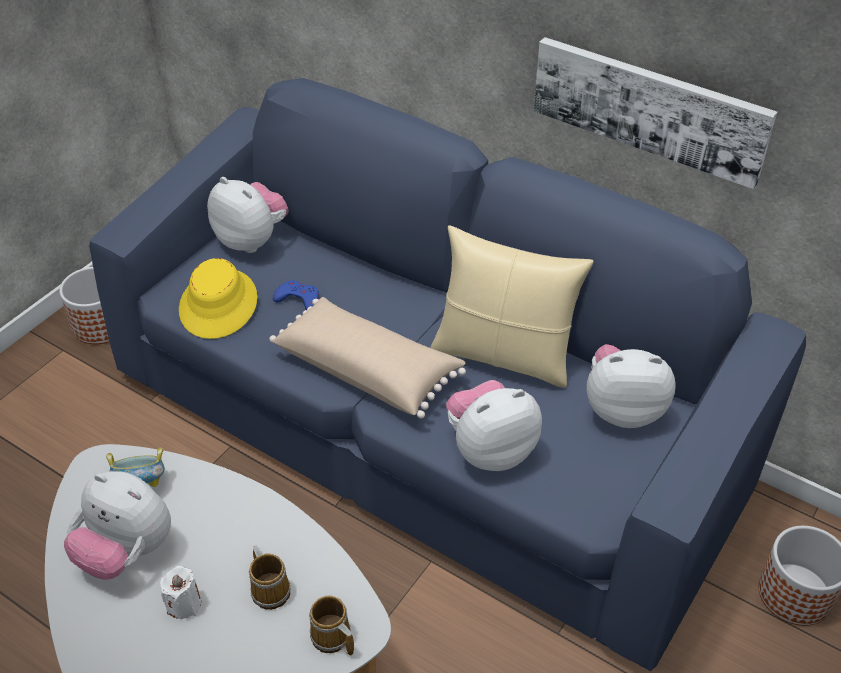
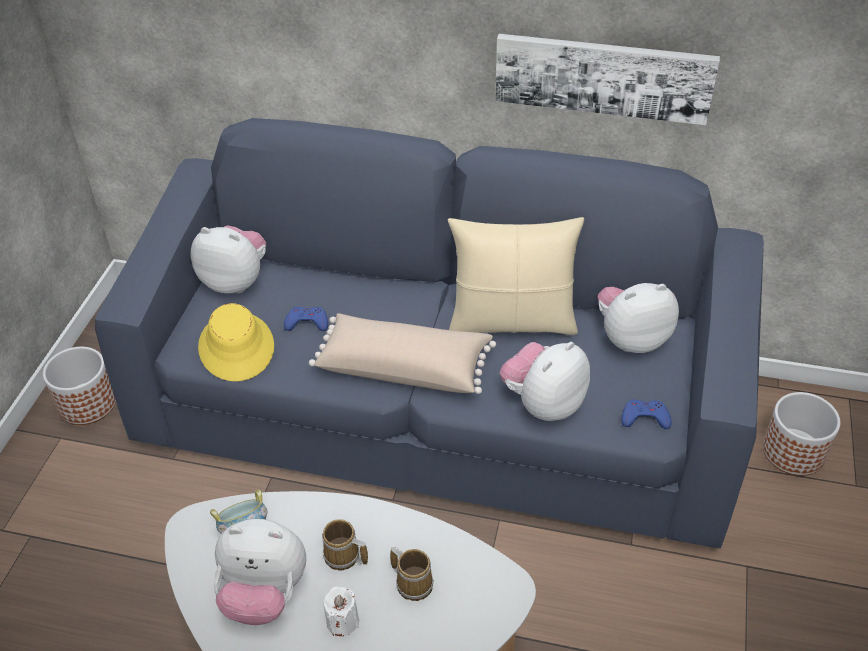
camera: 20 degrees left, 0 degrees up
(331, 638) = (488, 605): mug -> mug (343, 557)
(590, 497) = (644, 418): none -> blue game controller

